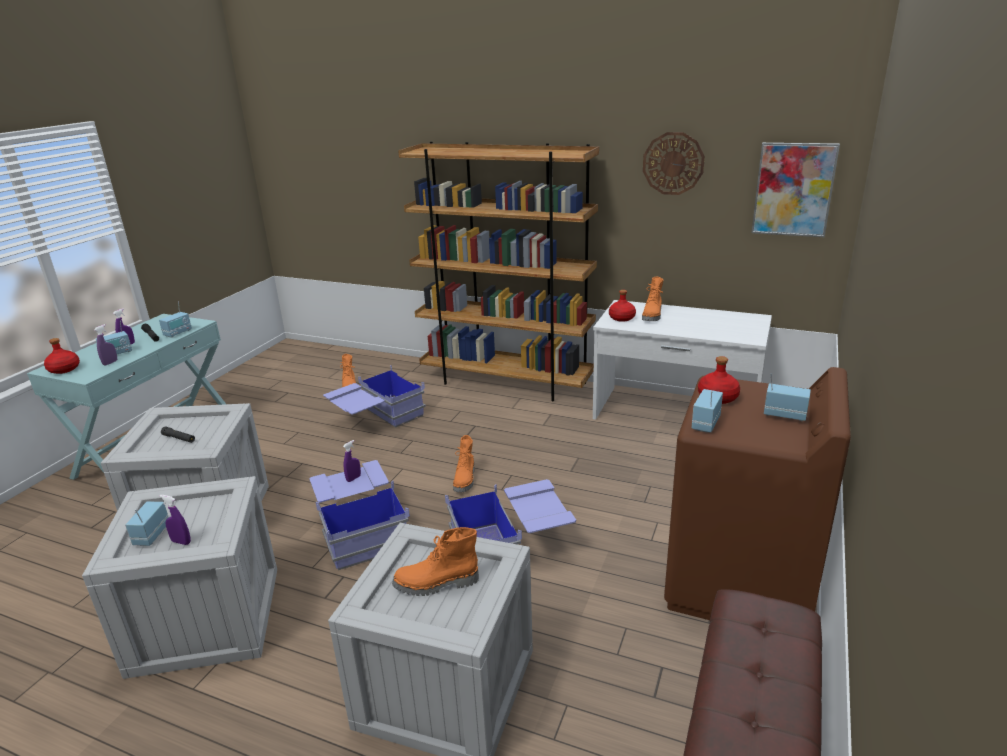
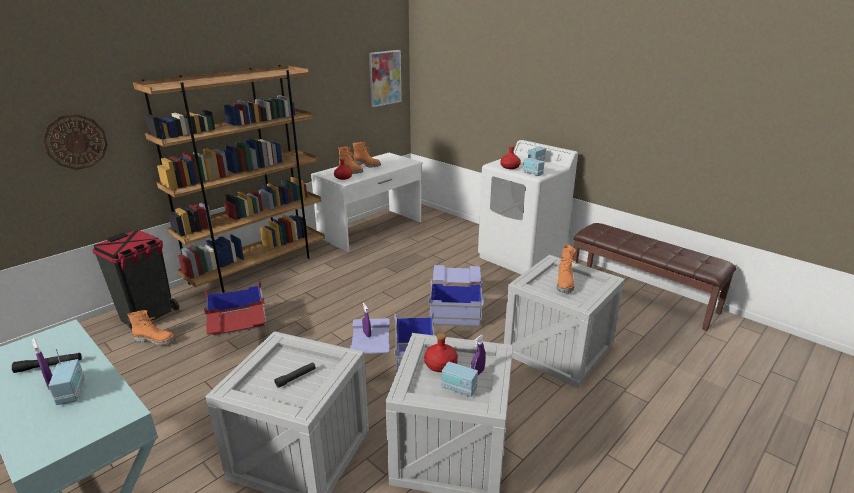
camera: 70 degrees left, 0 degrees up
(64, 369) = (60, 439): red bottle -> red bottle (440, 364)
(110, 363) = (100, 396): purple spray bottle -> none
(178, 333) = (74, 345): radio -> none
(377, 419) = (239, 333): blue storage box -> red storage box
(385, 369) = (148, 316): none -> black trash can
(465, 480) = (372, 309): orange boot -> orange boot (367, 165)
(673, 163) = (328, 71): wall clock -> wall clock (76, 142)
(740, 583) = (521, 256): brown washing machine -> white washing machine

